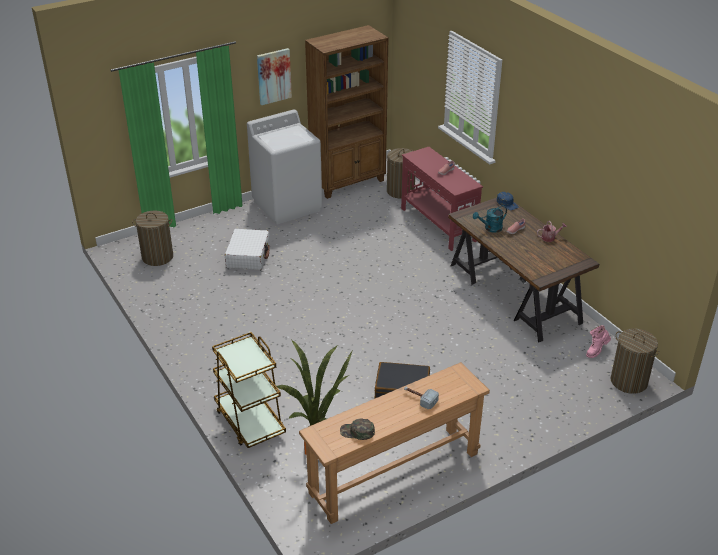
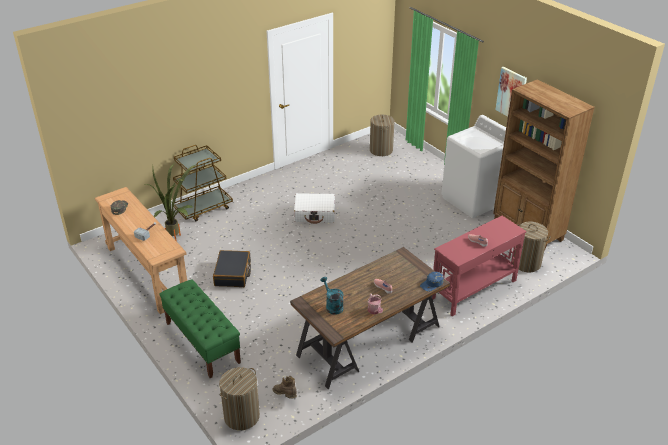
camera: 85 degrees right, 0 degrees up
(248, 256) = (393, 188): white suitcase -> white suitcase (315, 213)
(490, 228) = (383, 272): turquoise watering can -> turquoise watering can (332, 306)
(525, 413) = (202, 342): none -> green bench
(596, 351) = (285, 396): pink boot -> brown boot

